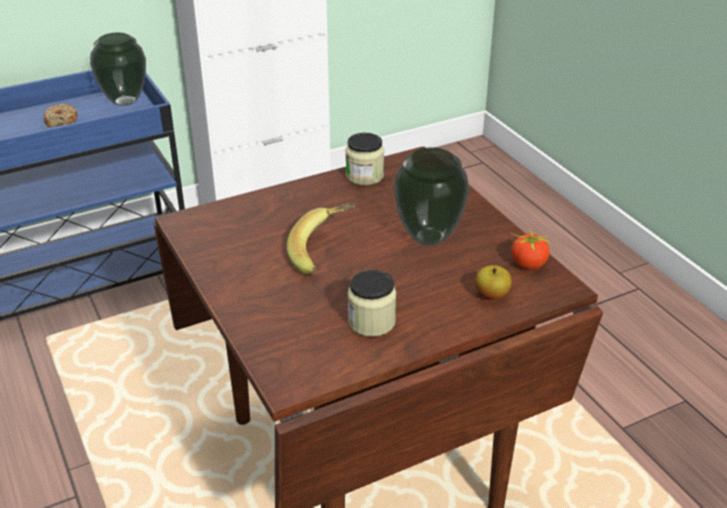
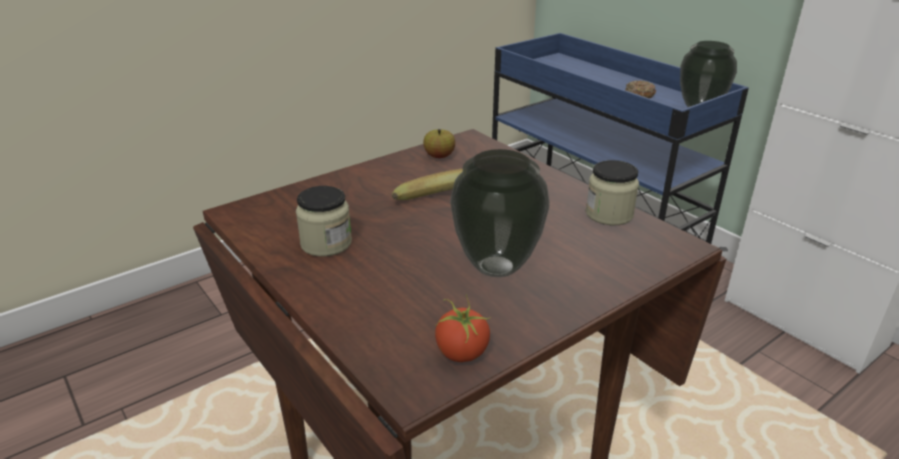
camera: 80 degrees right, 5 degrees down
(491, 295) = (384, 322): apple -> apple (439, 156)

